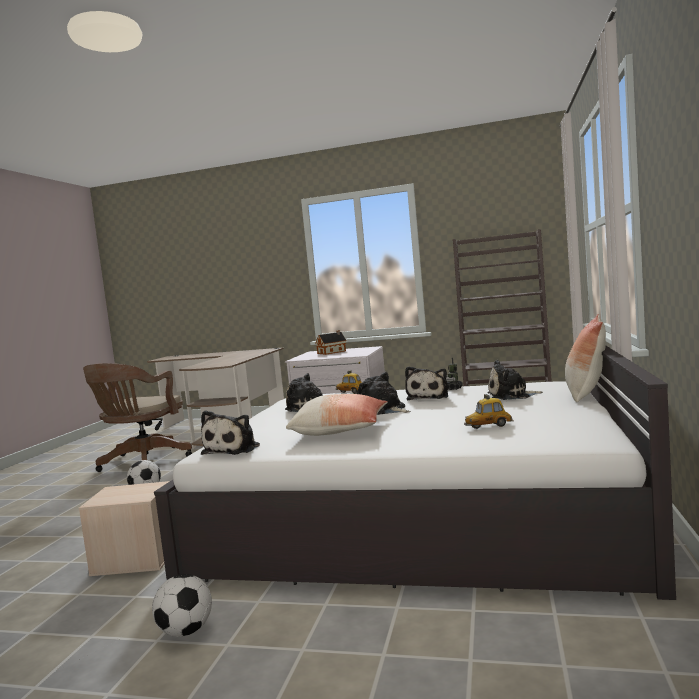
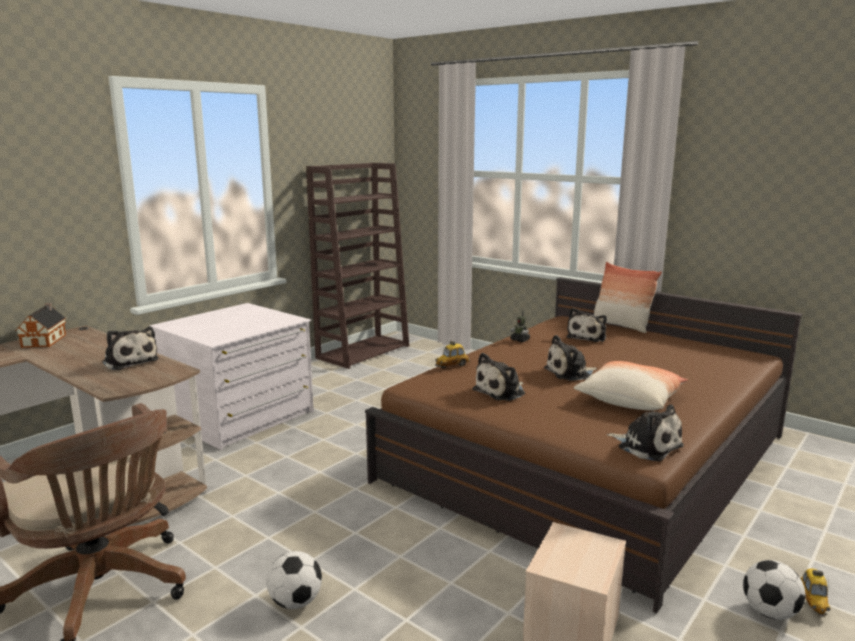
camera: 65 degrees left, 10 degrees up
(332, 352) = (217, 321): toy house -> toy house (45, 340)
(419, 512) = (590, 457): white bed -> brown bed
(428, 397) = (541, 352): plush toy -> plush toy (130, 361)
(488, 426) = (682, 363): toy car -> toy car (812, 602)

